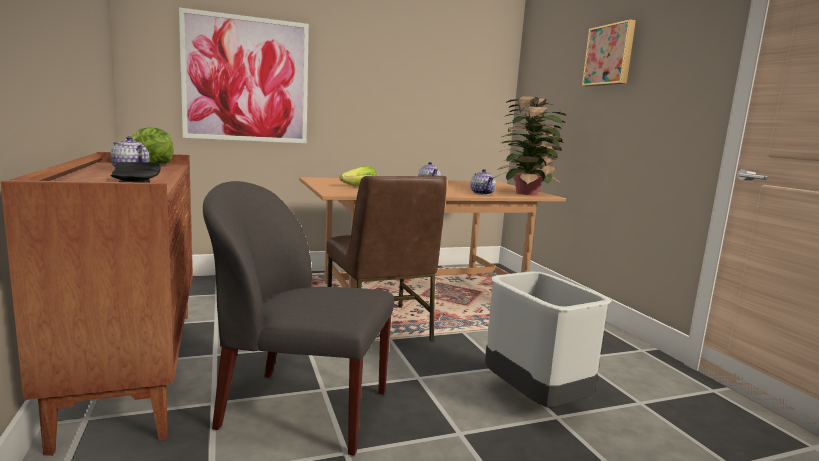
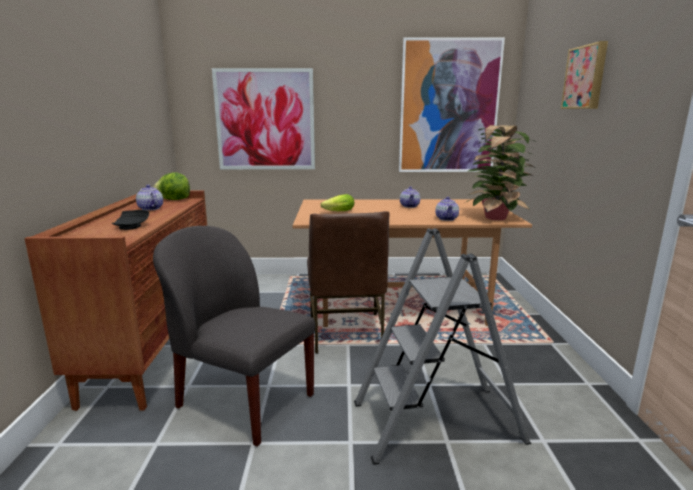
camera: 20 degrees right, 5 degrees up
(453, 84) = (448, 107): none -> picture
(535, 399) = (439, 421): grey trash can -> grey step ladder

